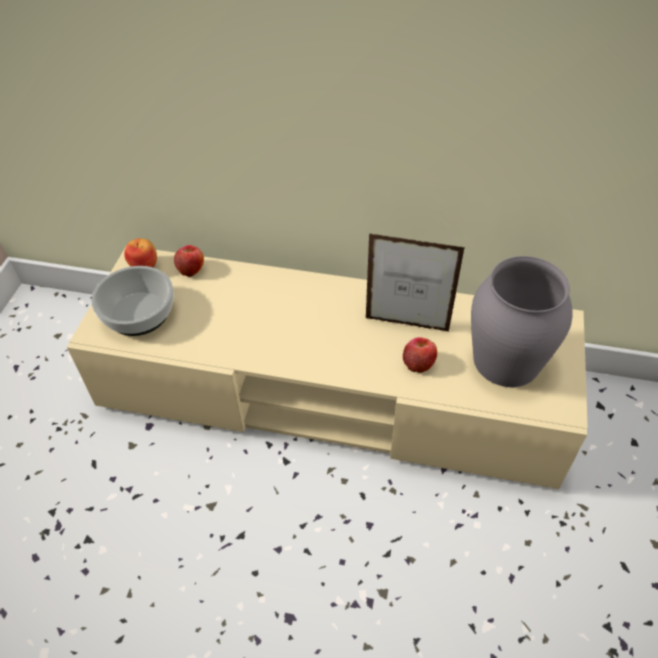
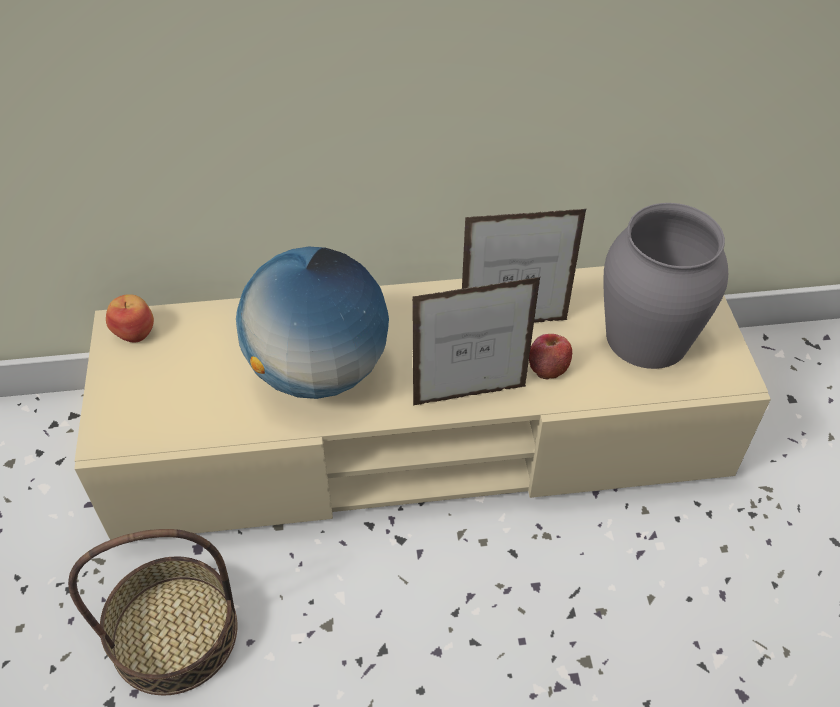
camera: 20 degrees left, 0 degrees up
(110, 478) = (174, 633): none -> basket
(138, 312) = (156, 396): bowl -> none
(191, 269) = (203, 321): apple -> none
(252, 323) = (319, 371): none -> globe
(350, 369) = (470, 395): none -> picture frame

